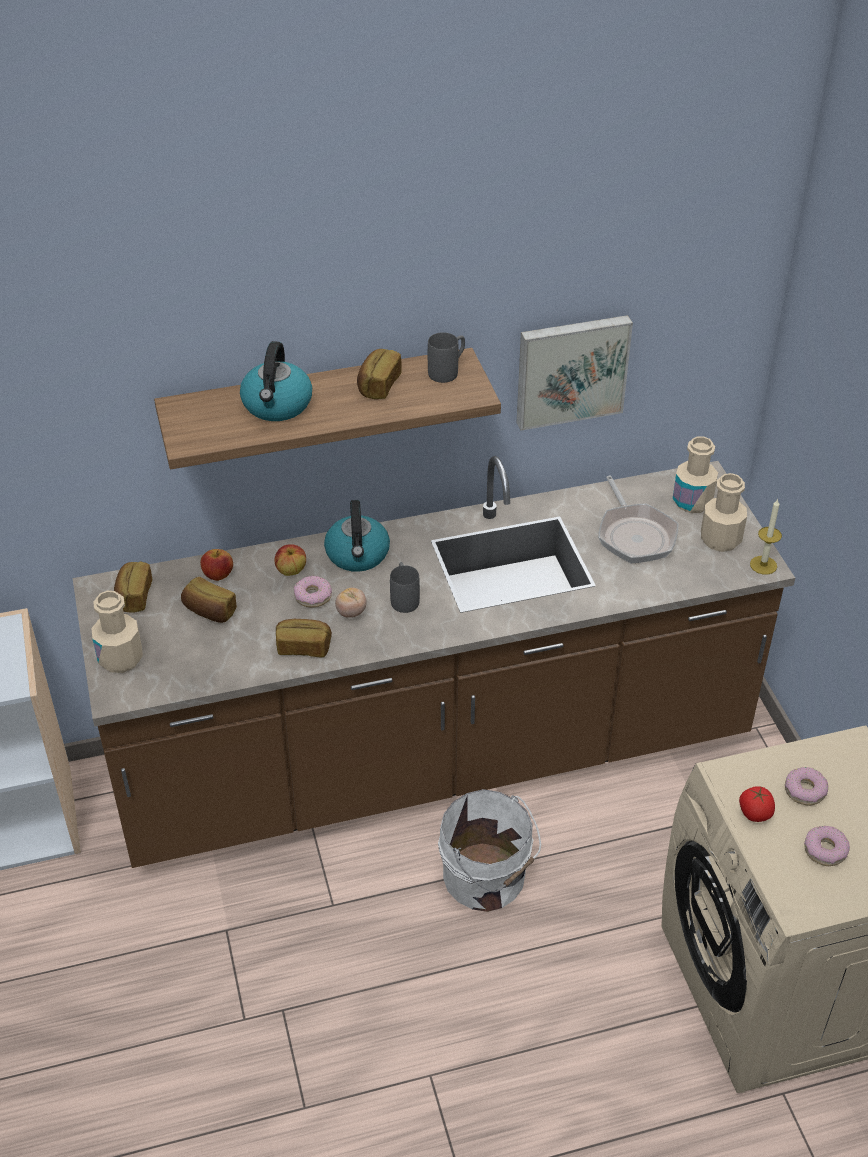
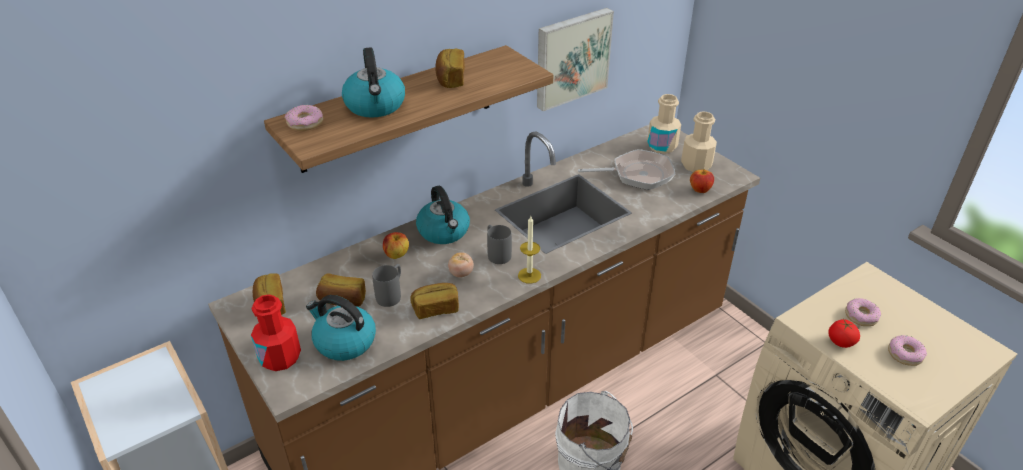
camera: 20 degrees left, 5 degrees down
(120, 658) = (280, 357): beige bottle -> red bottle
(191, 659) = (344, 342): none -> kettle
(218, 575) = (337, 271): apple -> apple (700, 190)
(313, 596) = (424, 269): donut -> donut (305, 123)
(448, 371) = (498, 61): grey mug -> grey mug (391, 294)
(634, 535) = (637, 174): frying pan -> frying pan turned 60 degrees counterclockwise
(763, 565) = (735, 174): candle -> candle (529, 275)

